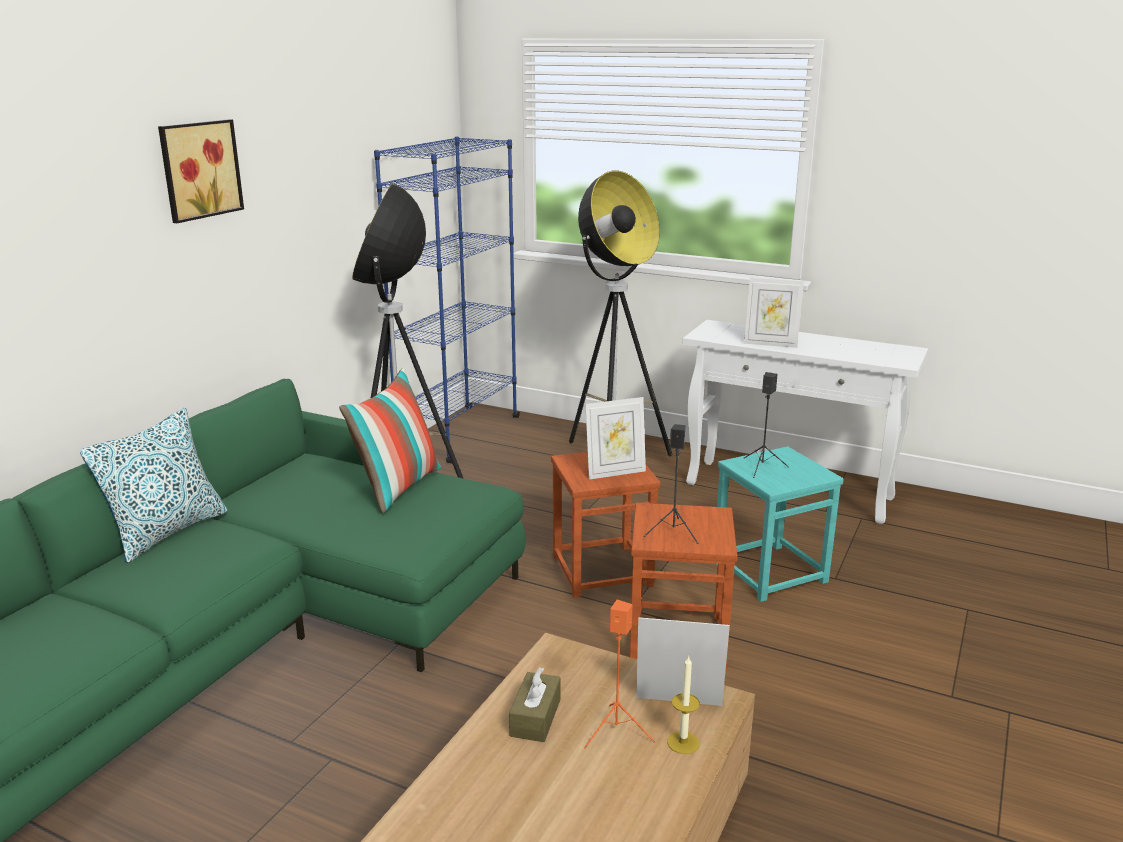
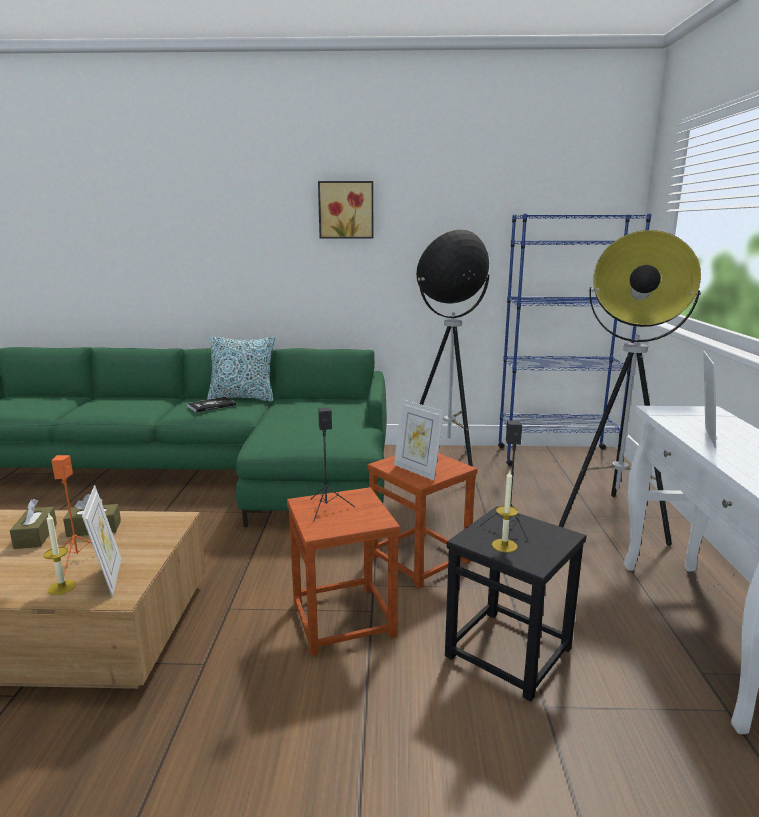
camera: 65 degrees right, 5 degrees down
(189, 559) = (211, 405): none -> book
(397, 488) = (334, 424): pillow -> none
(520, 772) = (36, 536): none -> brown tissue box
(769, 571) = (509, 652): turquoise stool -> black stool
(770, 344) = (702, 436): picture frame -> picture frame turned 150 degrees counterclockwise
(790, 477) = (504, 545): none -> candle

